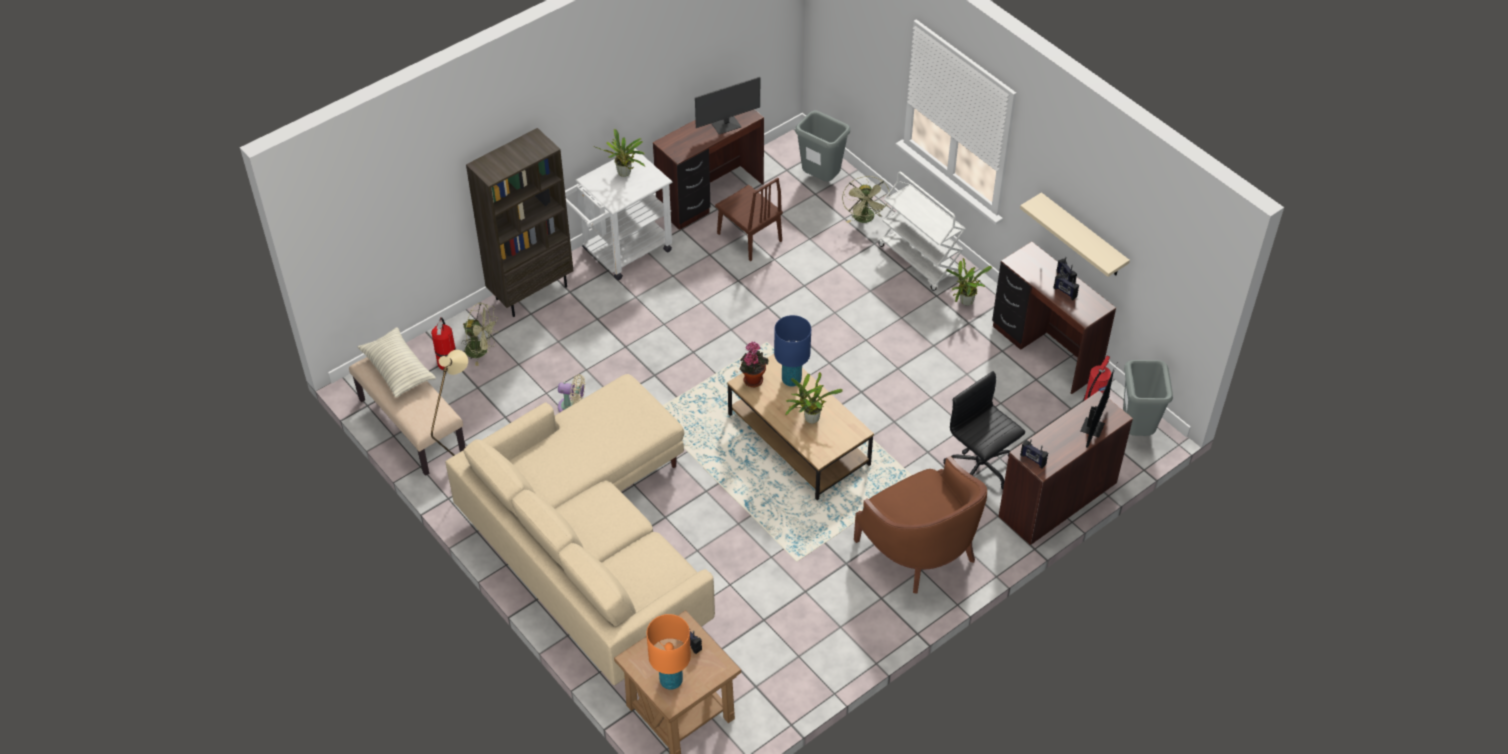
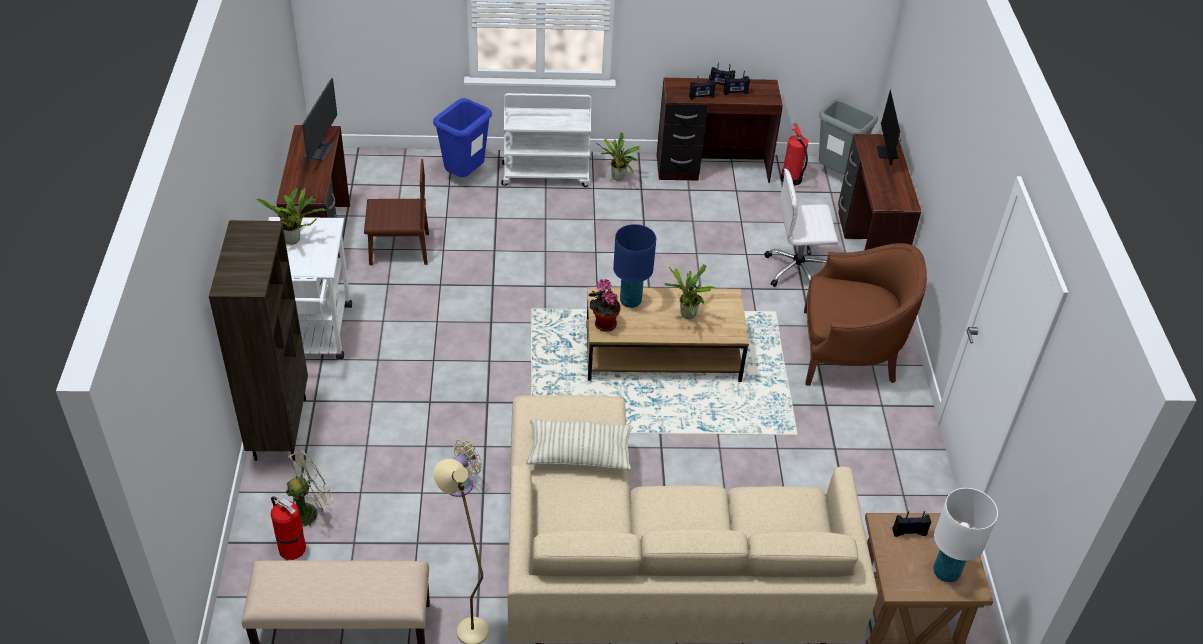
camera: 55 degrees left, 5 degrees down
(398, 370) = (304, 575): pillow -> pillow (579, 454)
(671, 680) = (946, 572): orange table lamp -> white table lamp
(821, 179) = (389, 172): grey trash can -> none
(865, 219) = (465, 176): green fan -> blue trash can
(981, 469) = (798, 271): black office chair -> white office chair
(1032, 460) = (894, 203): radio -> radio (701, 97)
(1082, 236) = (724, 34): beige shelf -> none
(1094, 425) = (887, 155): monitor -> monitor turned 150 degrees counterclockwise

